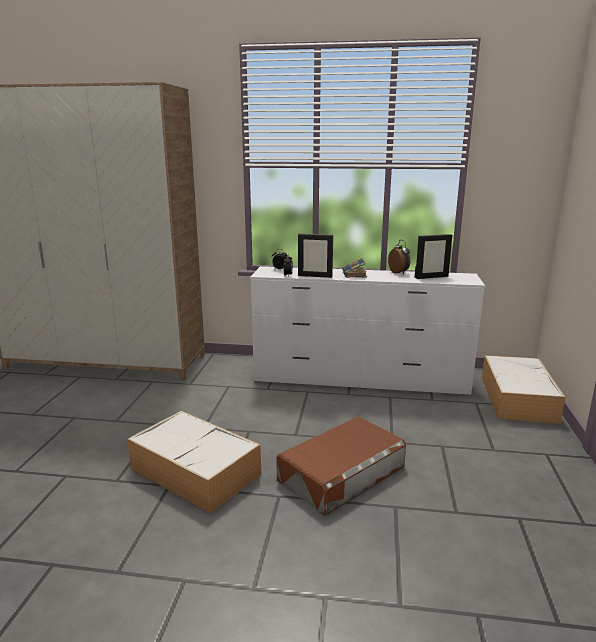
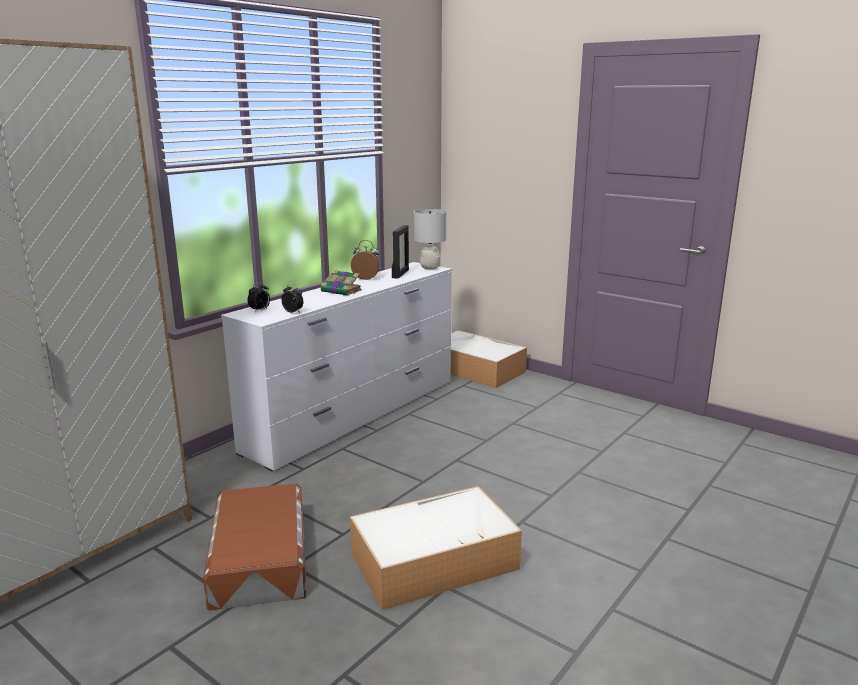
camera: 60 degrees left, 0 degrees up
(315, 276) = (317, 303): picture frame -> none
(341, 472) = (511, 479): brown storage box -> brown storage box (259, 556)
(469, 280) = (430, 268): none -> grey table lamp

